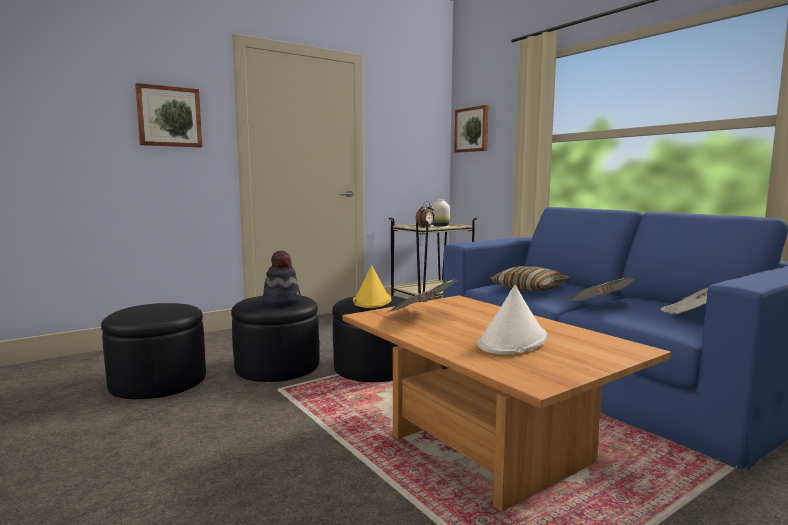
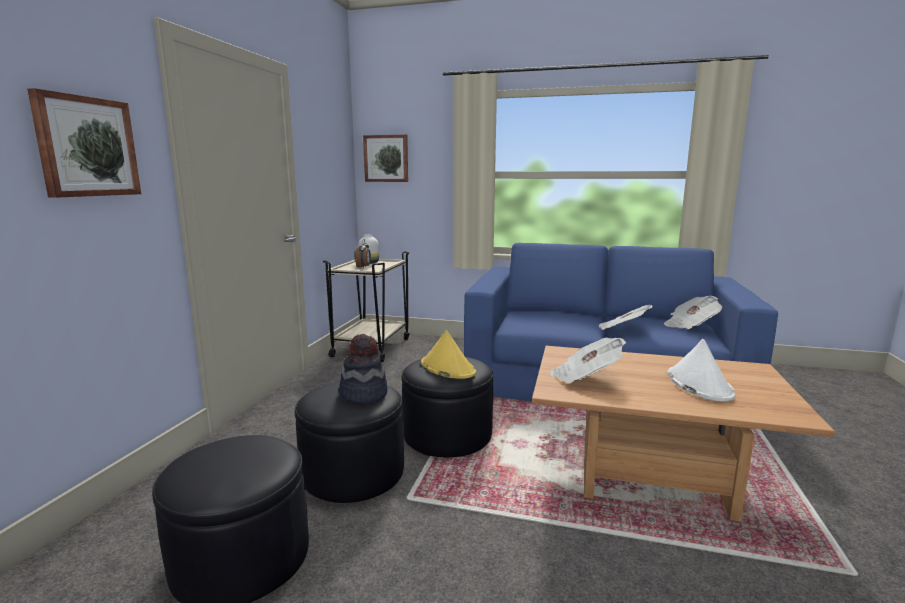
camera: 40 degrees left, 5 degrees up
(529, 289) = (550, 323): pillow -> none

